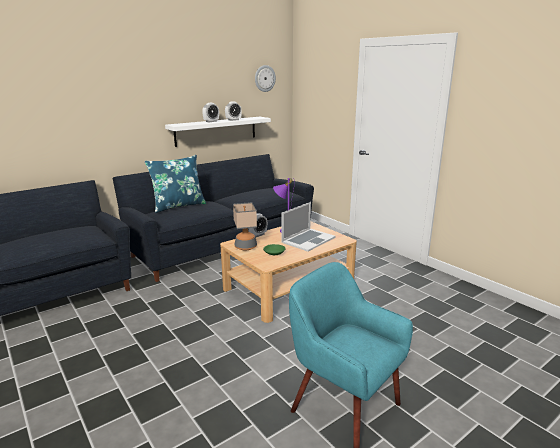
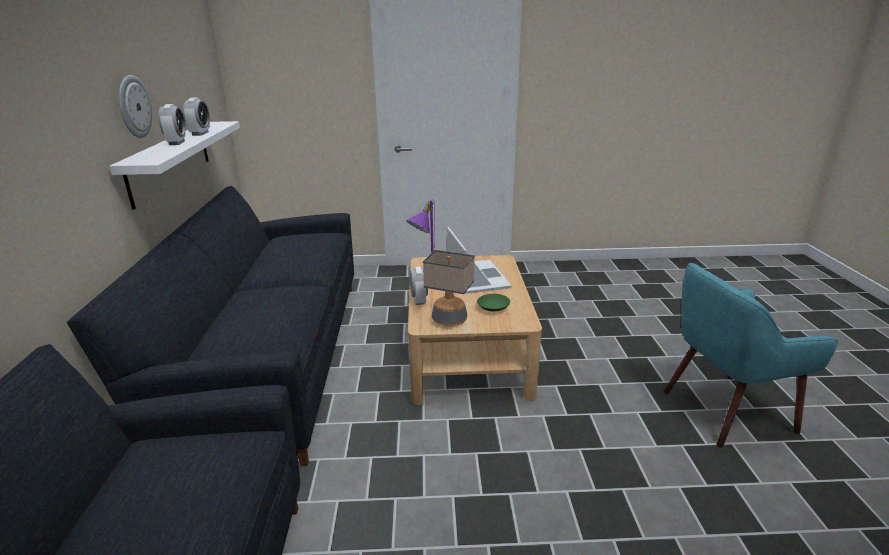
camera: 55 degrees left, 5 degrees up
(178, 206) = (237, 318): blue pillow -> none
(264, 78) = (195, 50): wall clock -> wall clock (133, 107)

